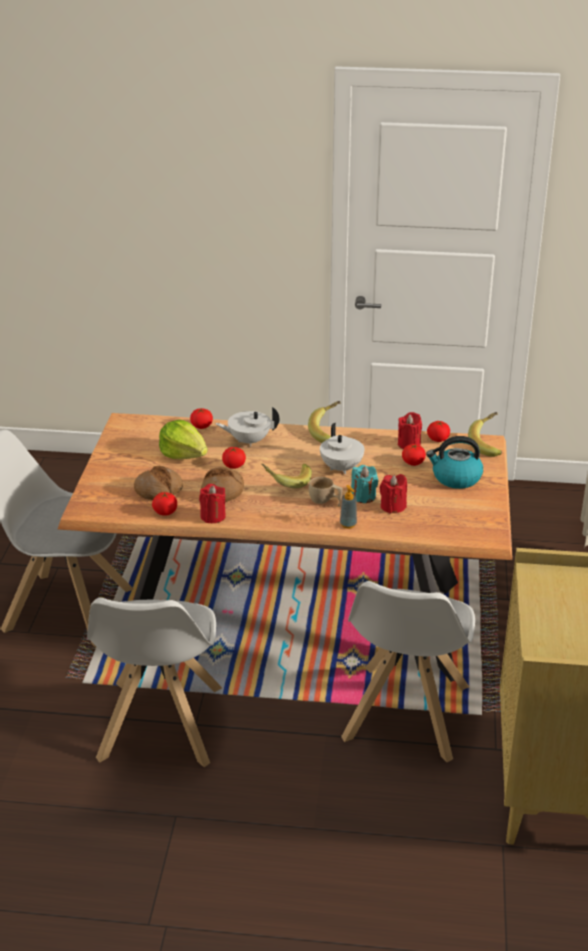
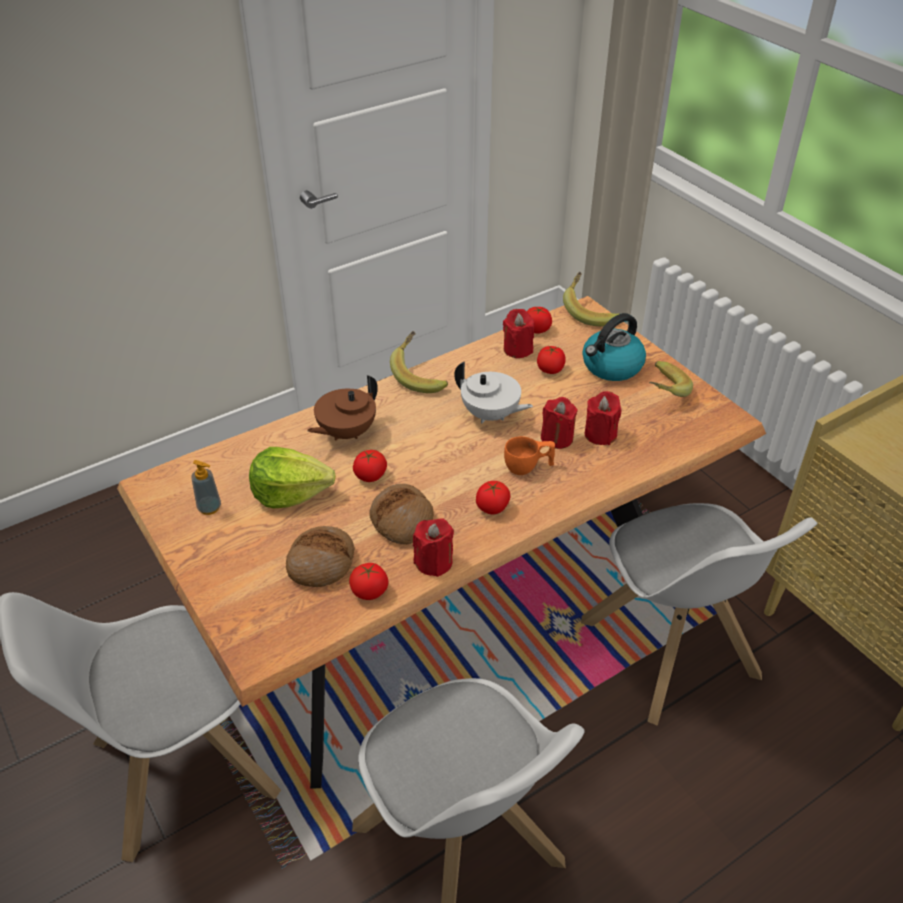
camera: 40 degrees left, 10 degrees up
(202, 426) = (265, 441): tomato -> tomato (492, 507)
(248, 441) = (346, 432): white teapot -> brown teapot
(286, 482) = (456, 464): banana -> banana (661, 391)
(325, 501) = (528, 467): beige cup -> orange cup
(348, 524) = (588, 483): soap dispenser -> soap dispenser (209, 507)
(363, 496) = (557, 438): turquoise candle -> red candle

